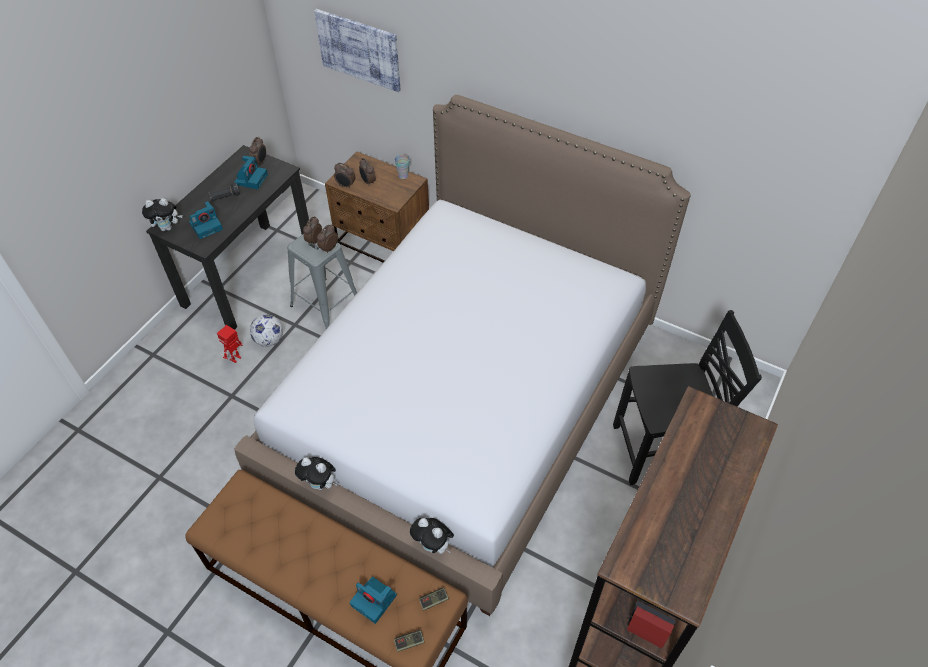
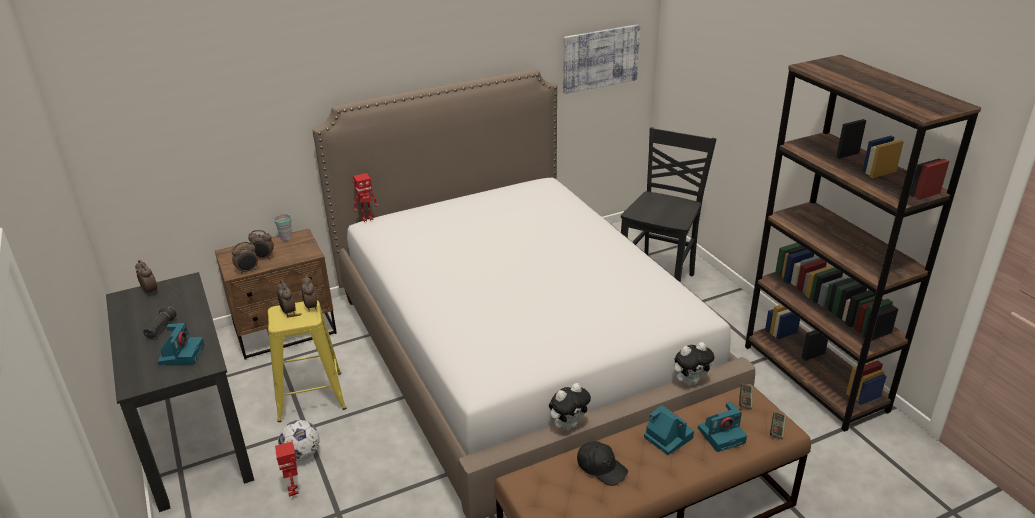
camera: 55 degrees left, 20 degrees down
(167, 227) = (139, 382): plush toy -> none
(251, 179) = (163, 304): camera -> camera (667, 437)
(284, 530) = (601, 468): none -> black cap
(326, 305) = (310, 396): grey stool -> yellow stool
(359, 49) = (201, 119): picture -> picture (600, 58)
(450, 204) = (367, 218): none -> toy robot

